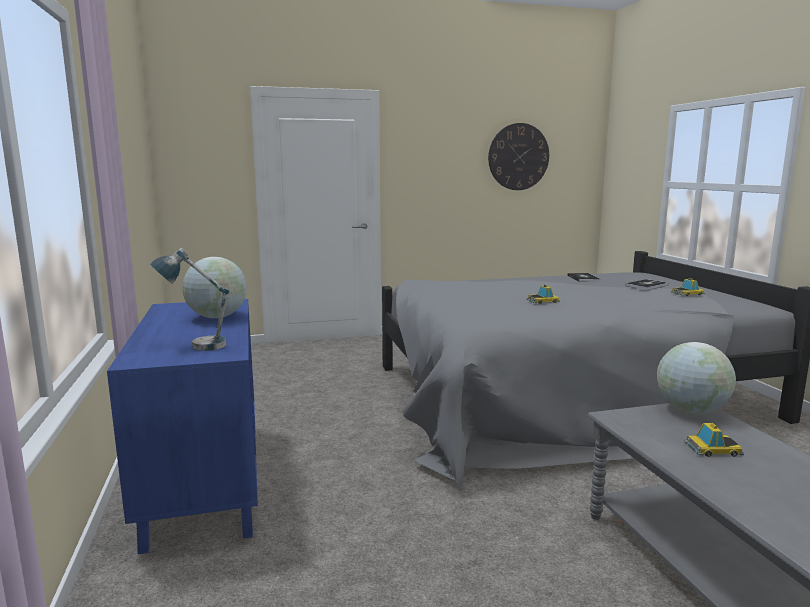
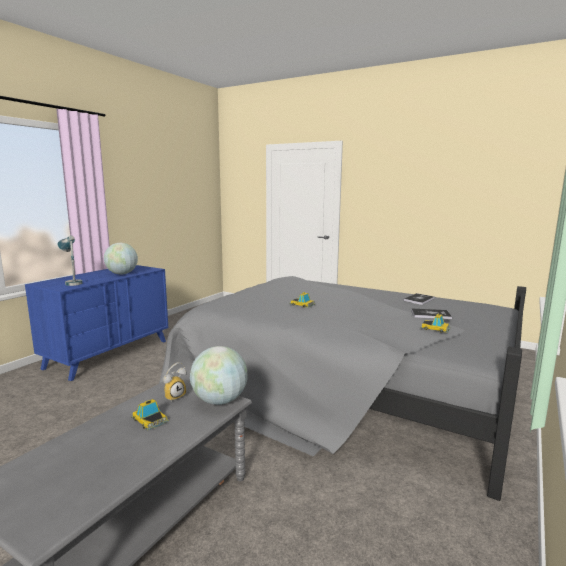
camera: 45 degrees right, 0 degrees up
(518, 157) = (457, 189): wall clock -> none
(656, 425) = (174, 396): none -> alarm clock

